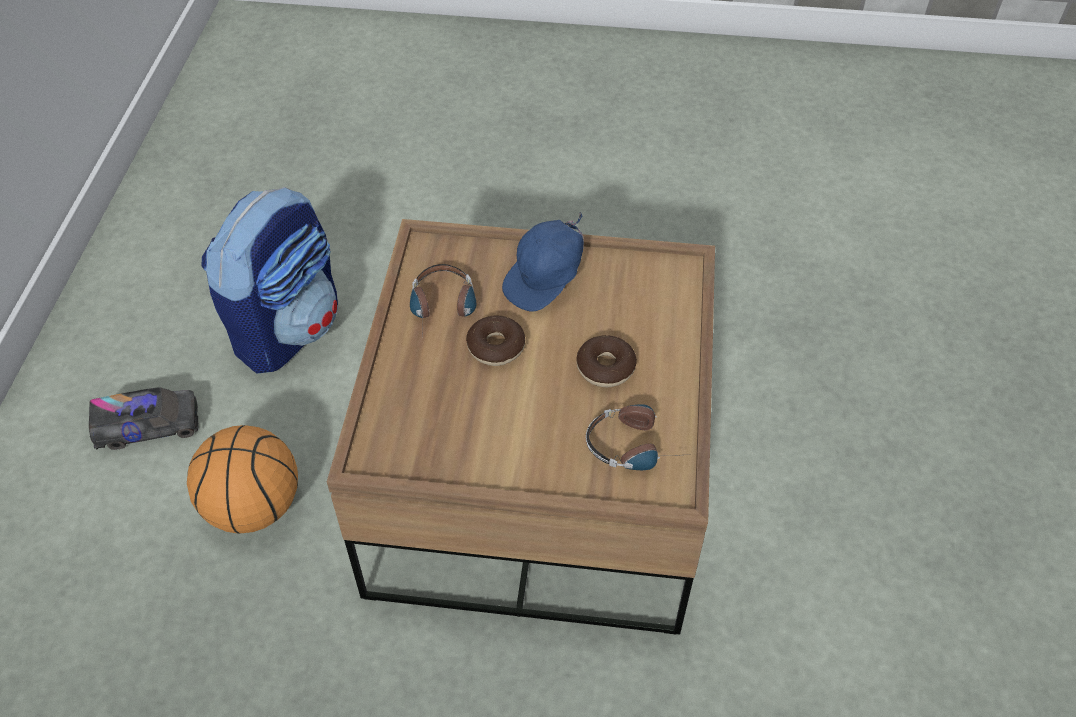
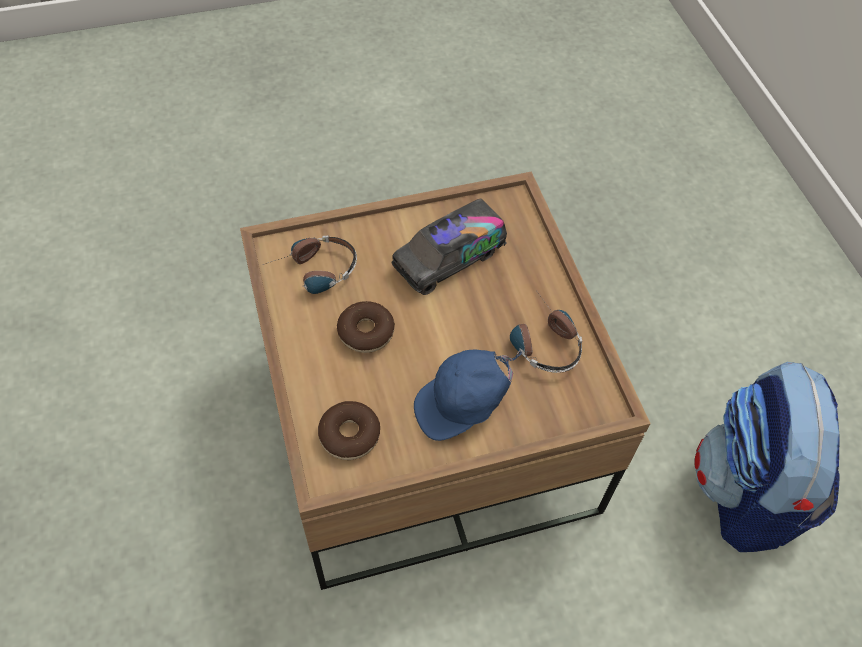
camera: 155 degrees right, 5 degrees up
(149, 427) = (769, 353): toy truck -> toy truck (449, 259)
(253, 506) = (635, 323): basketball -> none
(496, 347) = (472, 319): donut -> donut (349, 435)
(546, 281) = (463, 406): blue cap -> blue cap turned 135 degrees counterclockwise

